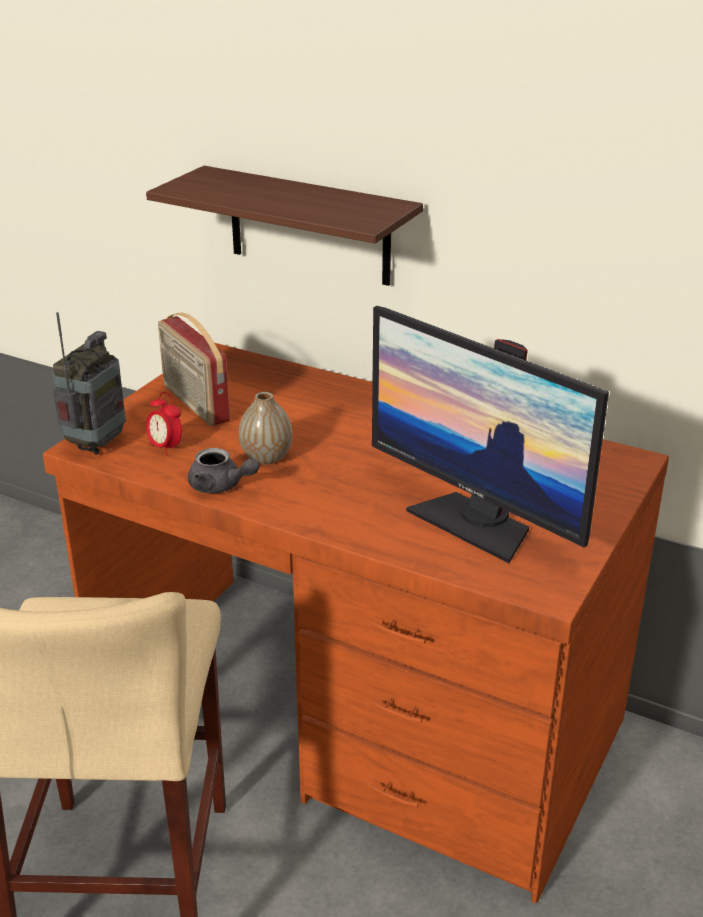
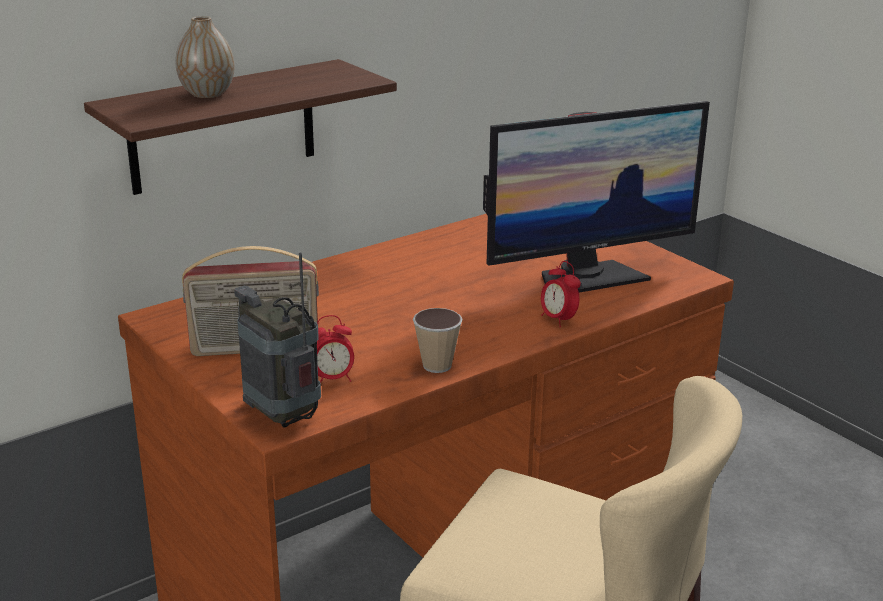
camera: 65 degrees left, 5 degrees down
(220, 486) = (437, 365): grey teapot -> cup
(266, 457) = (405, 334): vase -> vase (207, 94)
(360, 526) = (558, 320): none -> alarm clock

